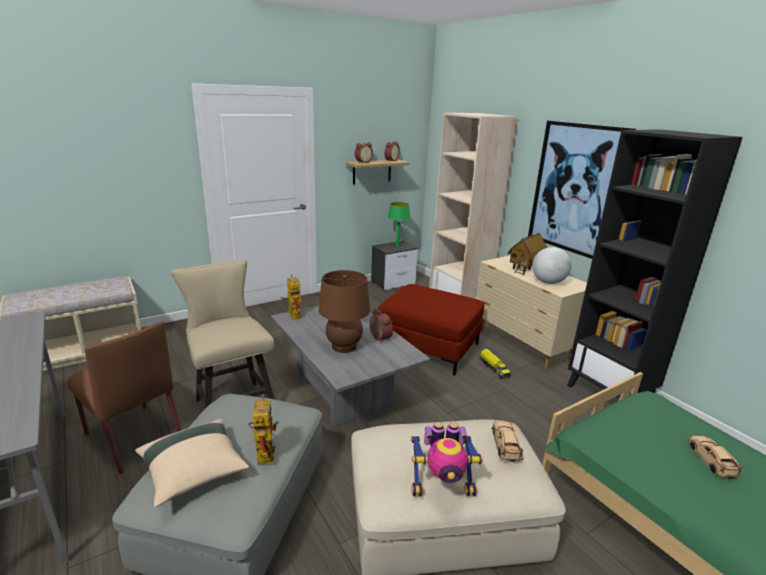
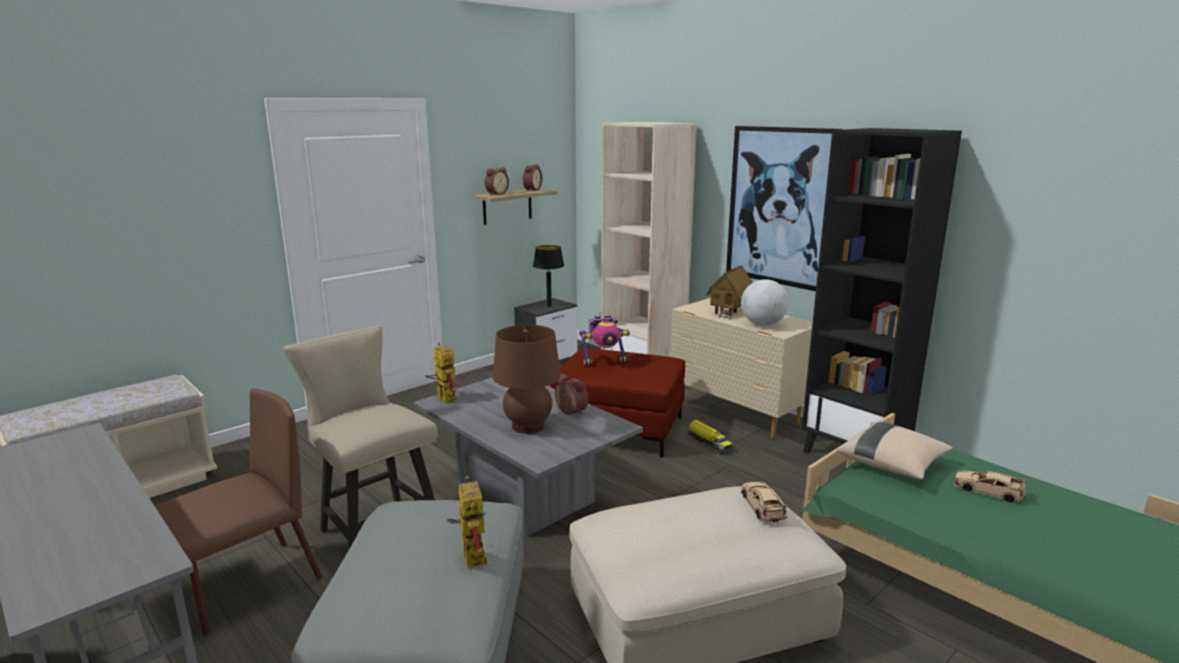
camera: 10 degrees left, 5 degrees down
(133, 436) = (246, 587): brown chair -> brown chair turned 75 degrees counterclockwise
(194, 472) = (388, 589): beige pillow -> beige pillow (892, 465)
(397, 246) = (549, 305): green table lamp -> black table lamp
(442, 486) = (703, 558): toy robot -> toy robot (604, 362)
(711, 460) = (988, 491): beige toy car -> beige toy car turned 45 degrees counterclockwise

